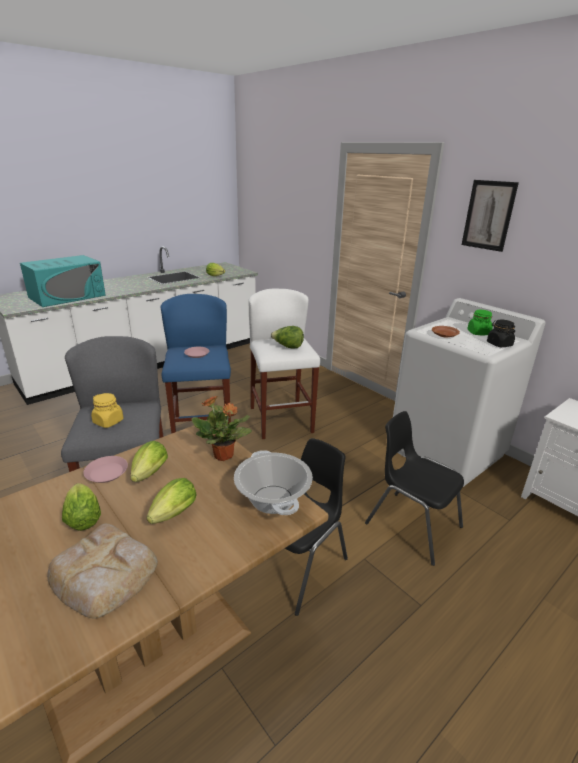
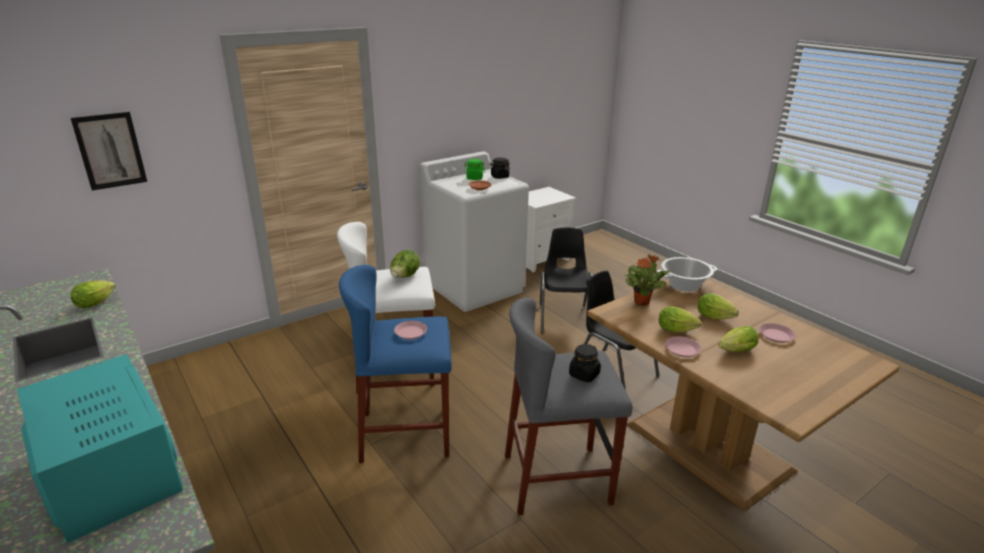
camera: 85 degrees left, 0 degrees up
(104, 575) = (776, 335): bread -> pink plate
(108, 421) = (584, 374): yellow jar -> black jar
(412, 524) = (564, 318): black chair -> black chair turned 135 degrees clockwise
(488, 215) = (424, 86): picture -> picture (110, 151)

